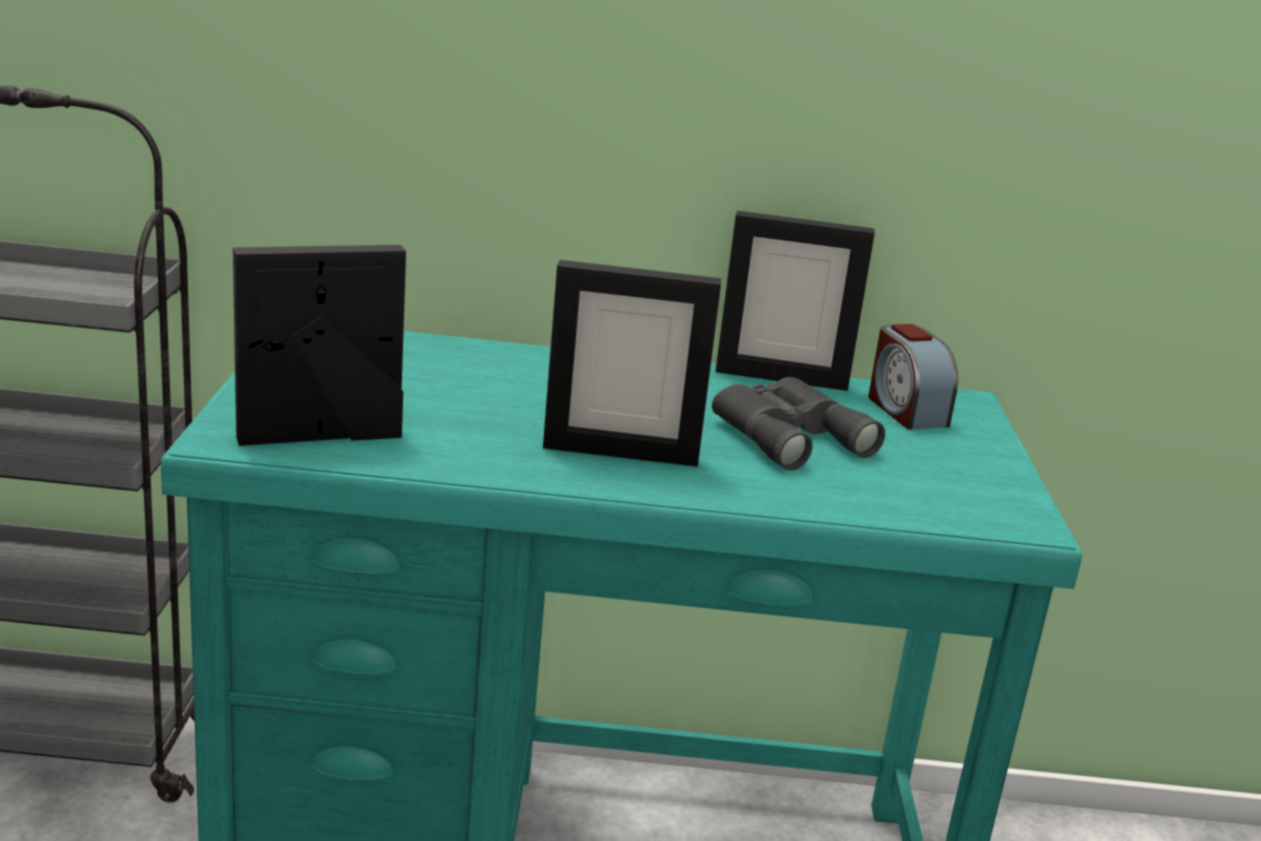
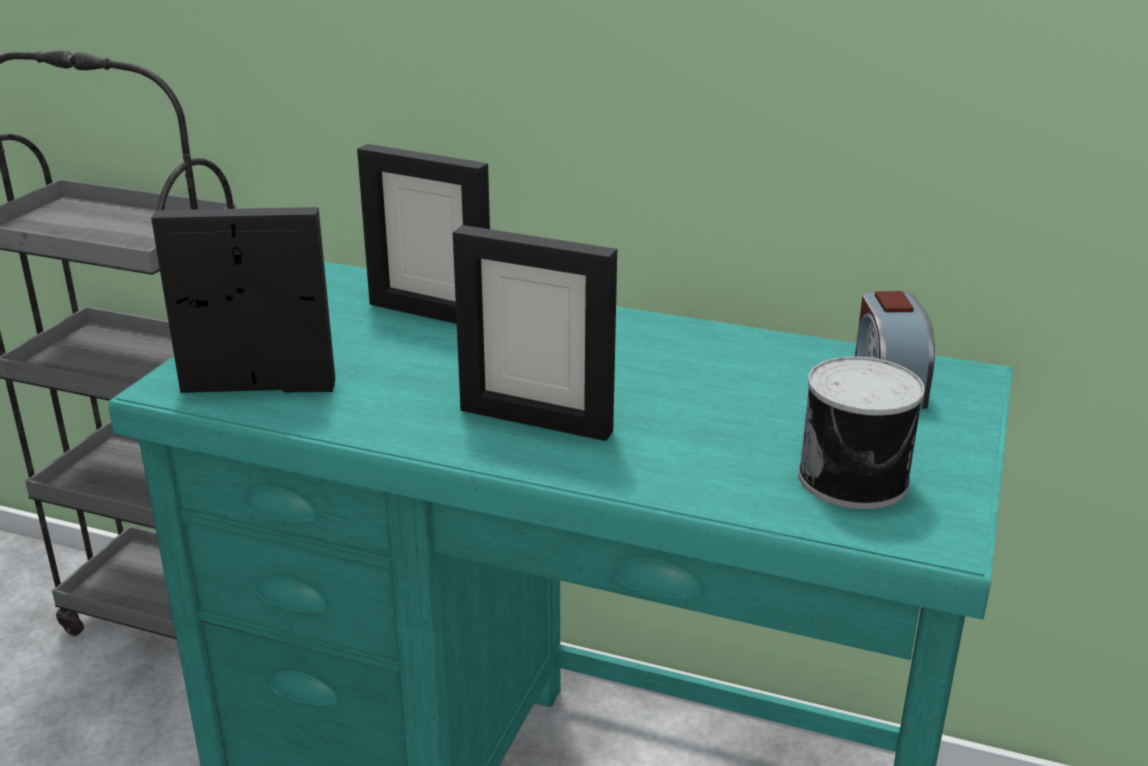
camera: 20 degrees right, 5 degrees up
(781, 377) = (770, 339): picture frame -> picture frame (431, 312)
(786, 434) = (730, 407): grey binoculars -> none
(930, 484) = (856, 479): none -> can

